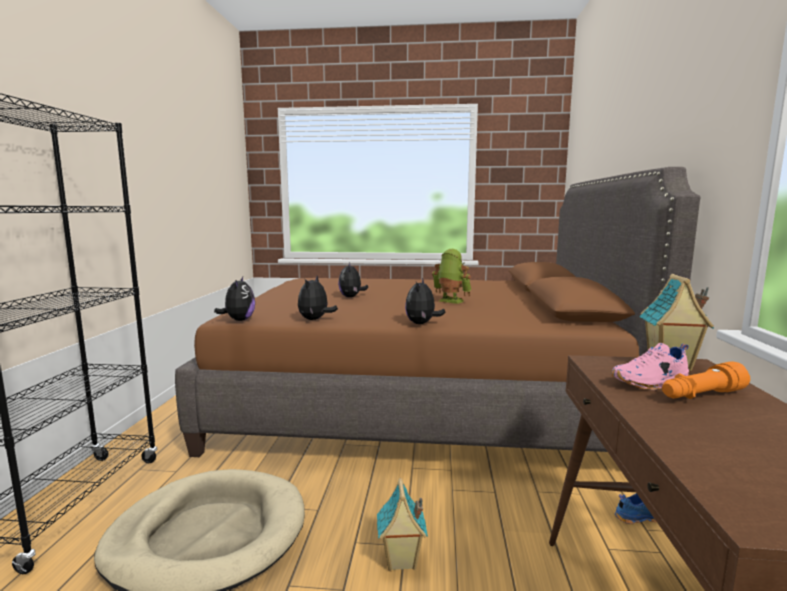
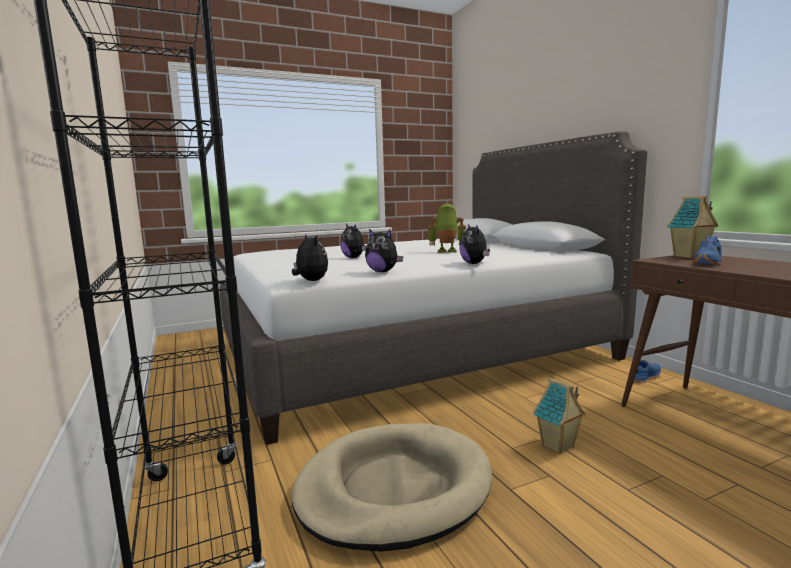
camera: 30 degrees left, 0 degrees up
(315, 319) = (383, 272): plush toy -> plush toy turned 45 degrees counterclockwise
(419, 401) = (412, 351): brown bed -> white bed
(651, 383) = (709, 263): pink shoe -> blue shoe
(701, 396) = (741, 263): orange flashlight -> none

